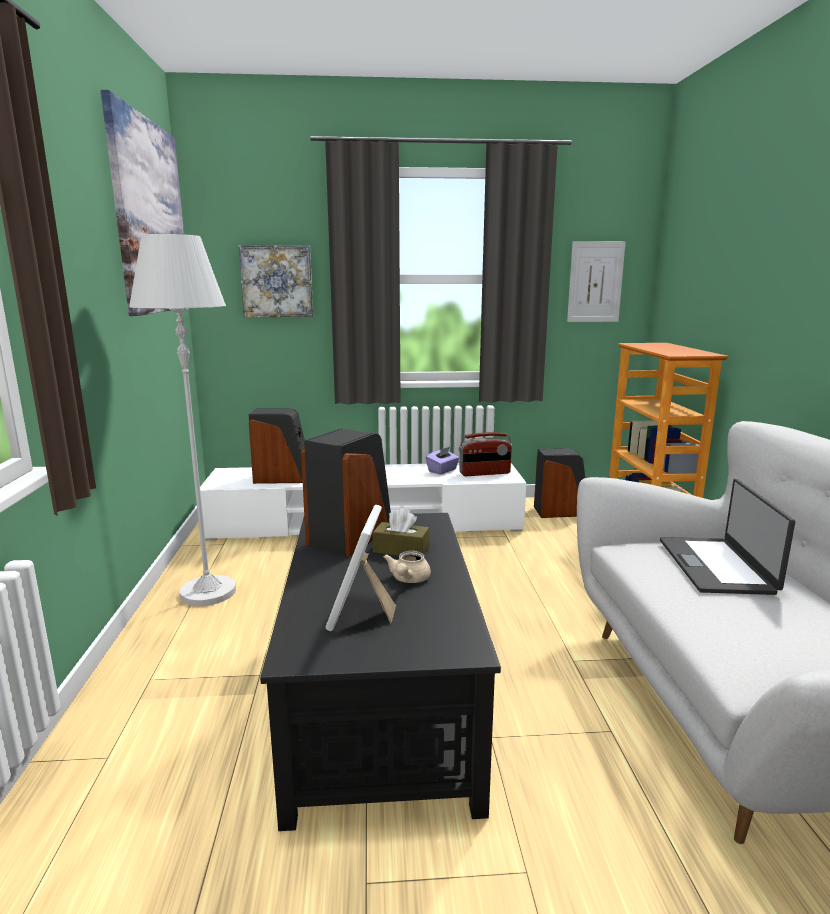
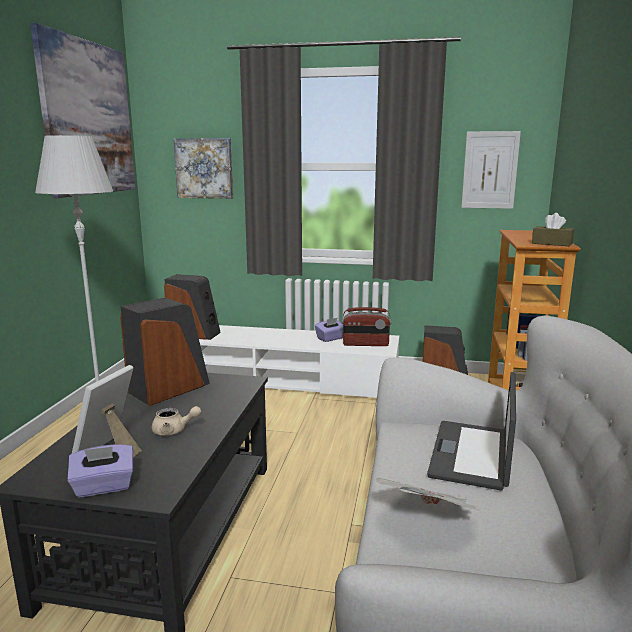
camera: 15 degrees right, 0 degrees up
(395, 650) = (104, 487): none -> purple tissue box
(401, 550) = (195, 405): brown tissue box -> brown tissue box (552, 243)
(408, 579) = (174, 431): beige teapot -> beige teapot turned 120 degrees counterclockwise
(739, 629) = (429, 518): none -> newspaper

